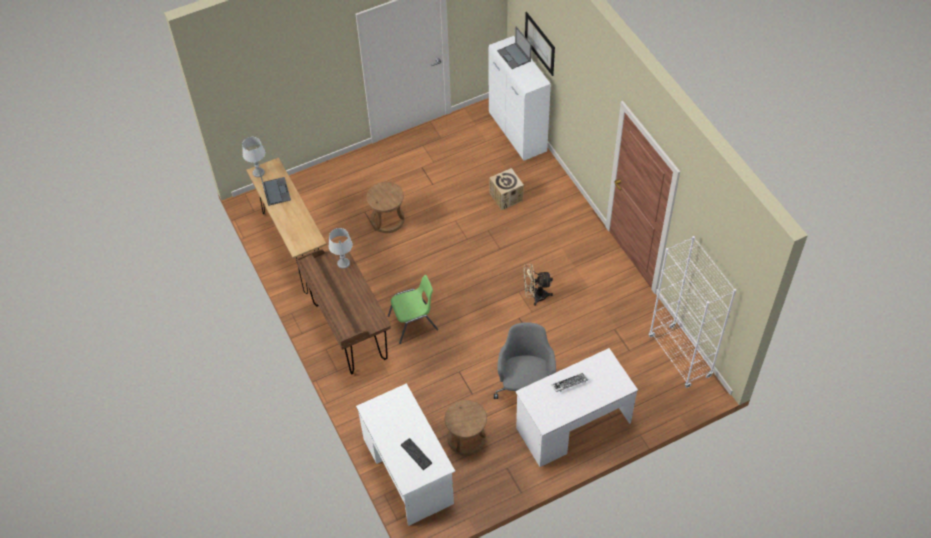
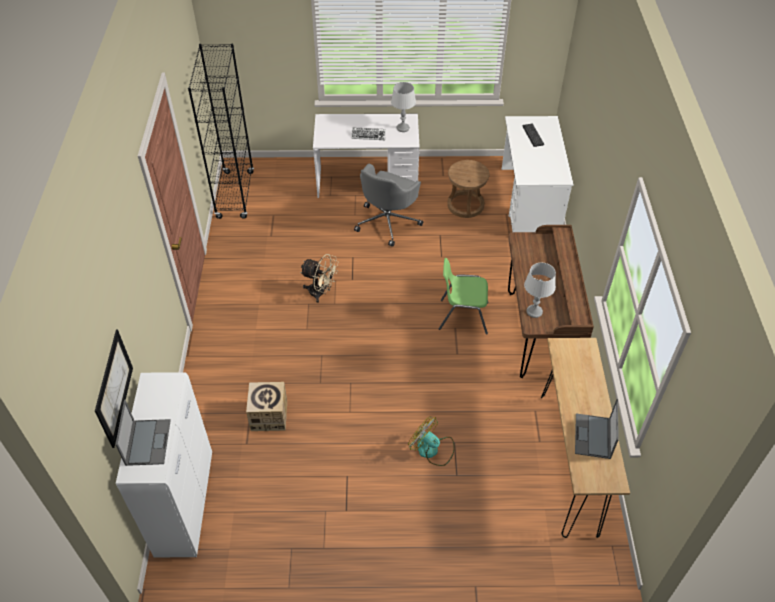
camera: 155 degrees left, 5 degrees down
(258, 172) = (611, 478): grey table lamp -> grey table lamp (402, 128)
(387, 220) = (432, 450): brown stool -> fan
(679, 356) = (235, 195): white bookcase -> black bookcase

